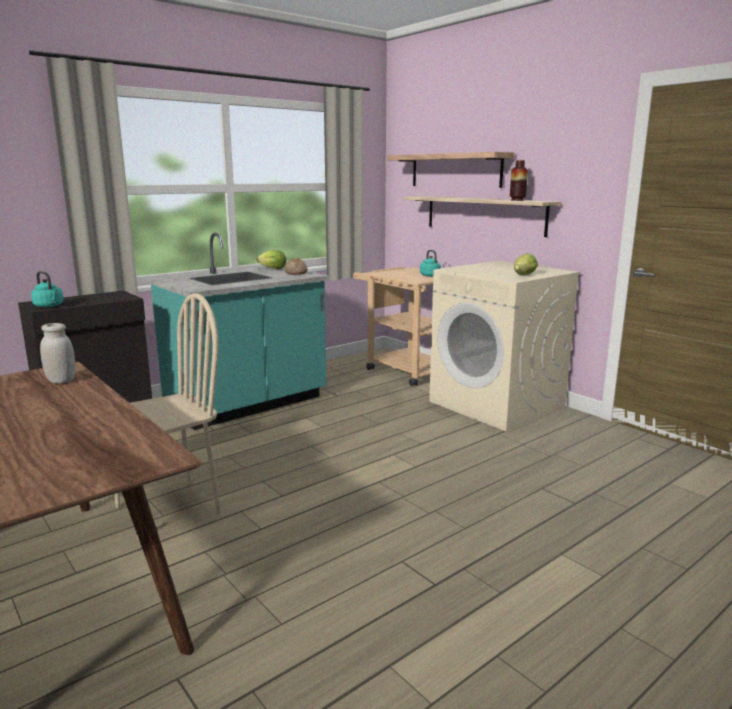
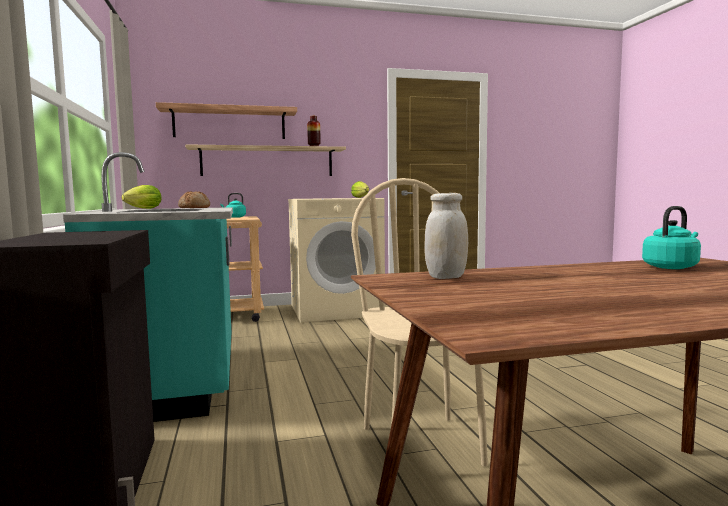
camera: 65 degrees left, 10 degrees down
(49, 306) = (77, 240): turquoise kettle -> turquoise kettle (671, 267)

